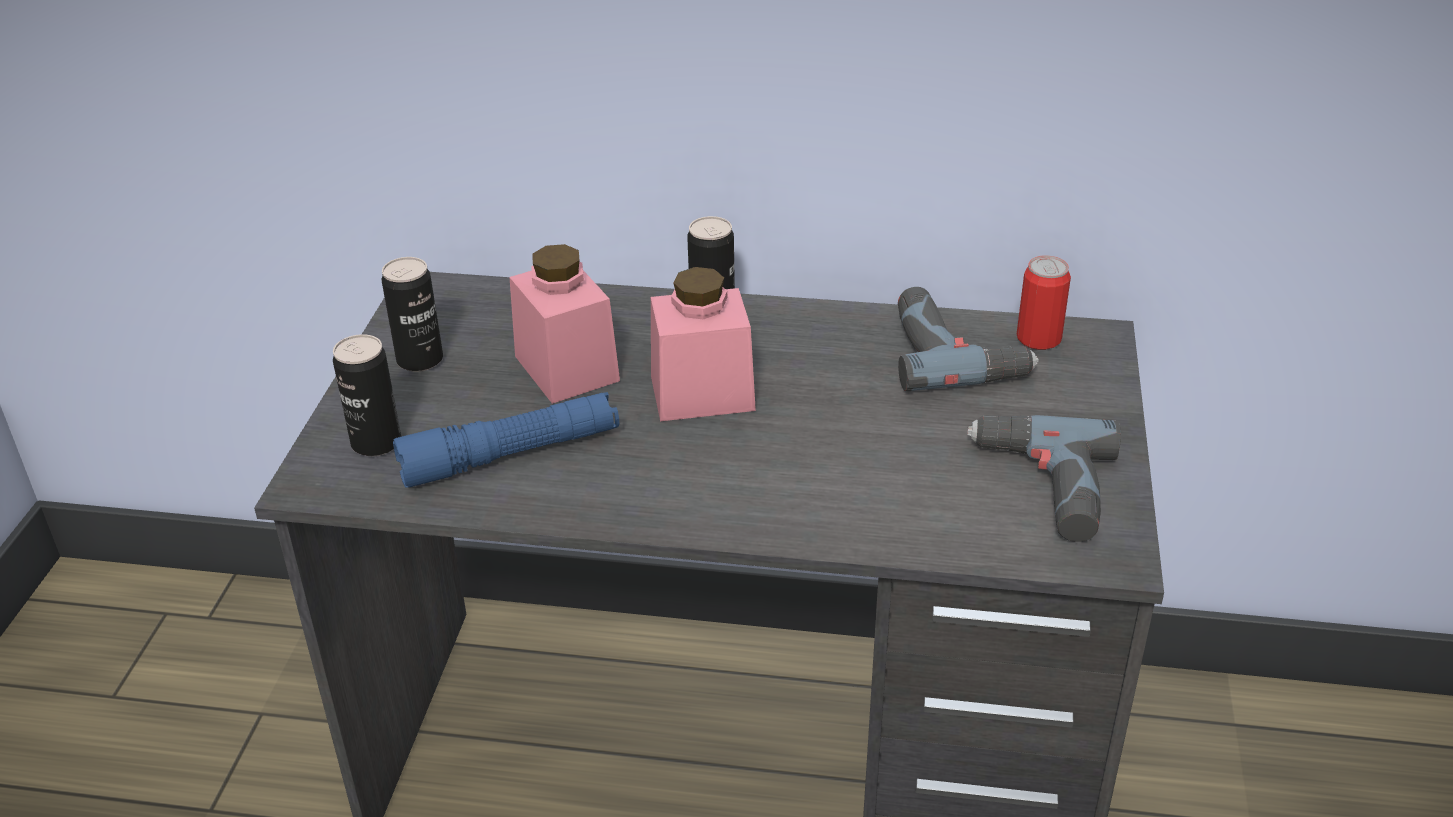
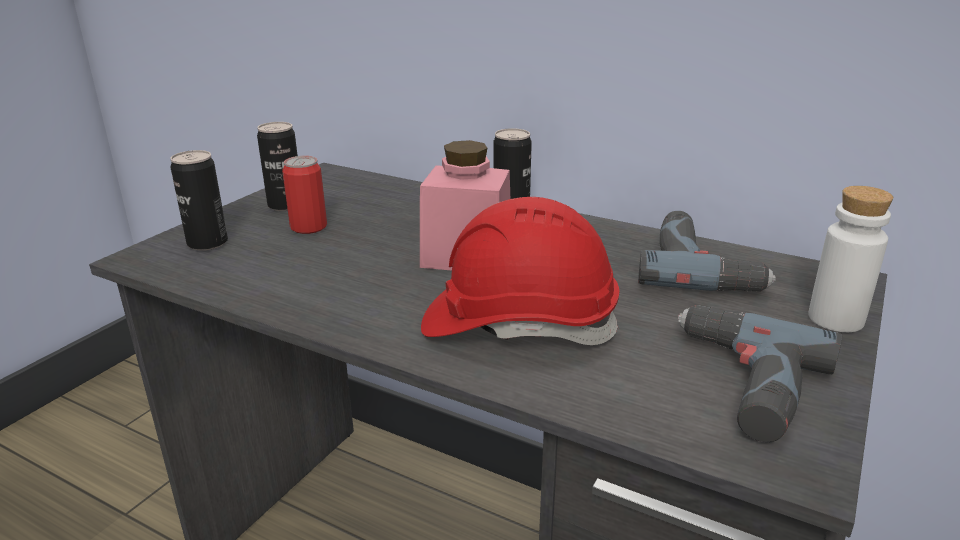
camera: 20 degrees right, 10 degrees down
(511, 455) = (289, 267): blue flashlight -> none
(566, 368) = (379, 225): pink jar -> none
(810, 470) = (518, 323): none -> red hard hat
(1038, 338) = (786, 270): can -> can (308, 227)
(1101, 392) = (835, 319): none -> white bottle

